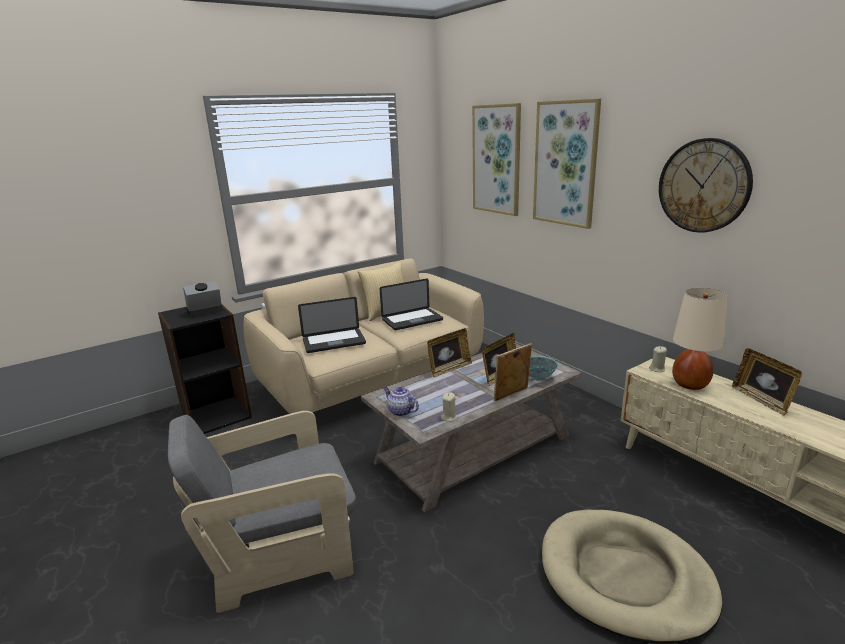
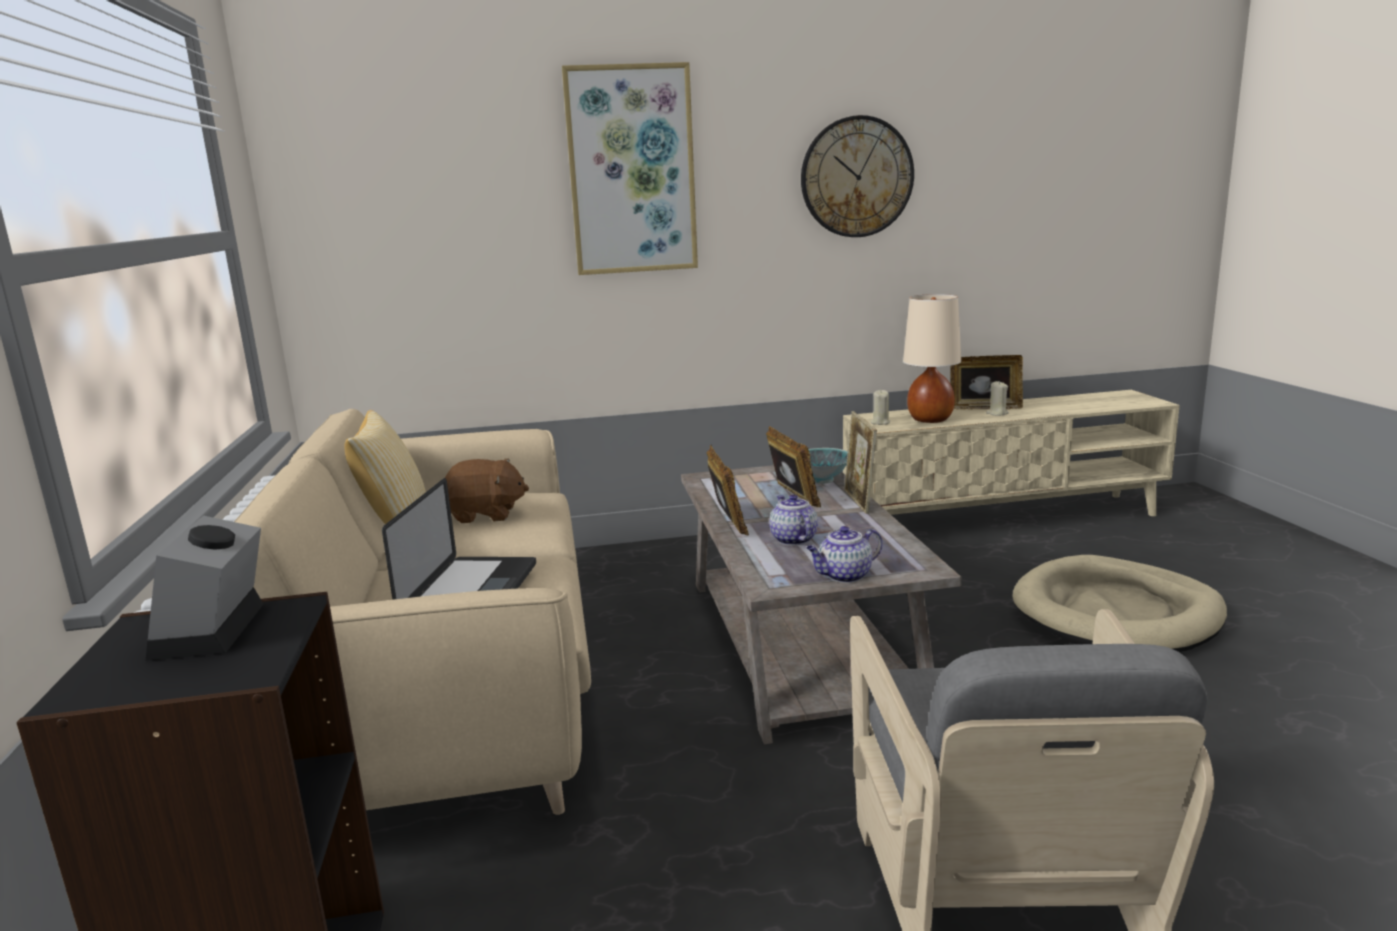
camera: 65 degrees left, 5 degrees down
(412, 320) = (486, 515): laptop -> brown plush toy
(439, 389) = (792, 539): none -> teapot
(449, 417) = (894, 546): beige candle -> beige candle (997, 413)
(496, 160) = (460, 179): picture -> none

